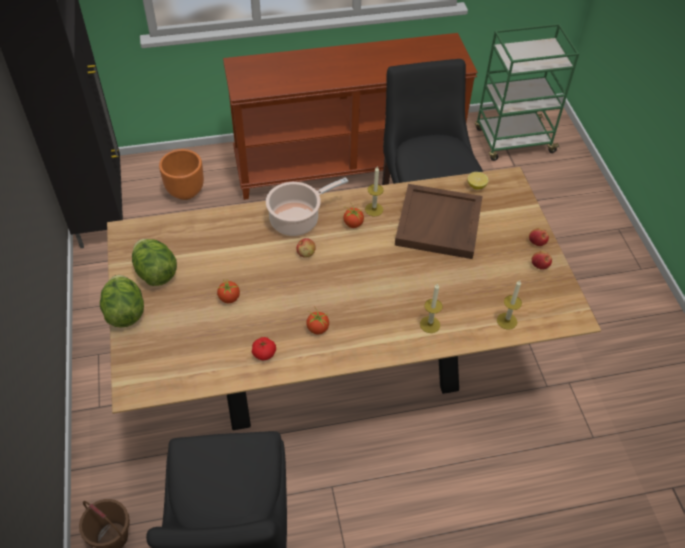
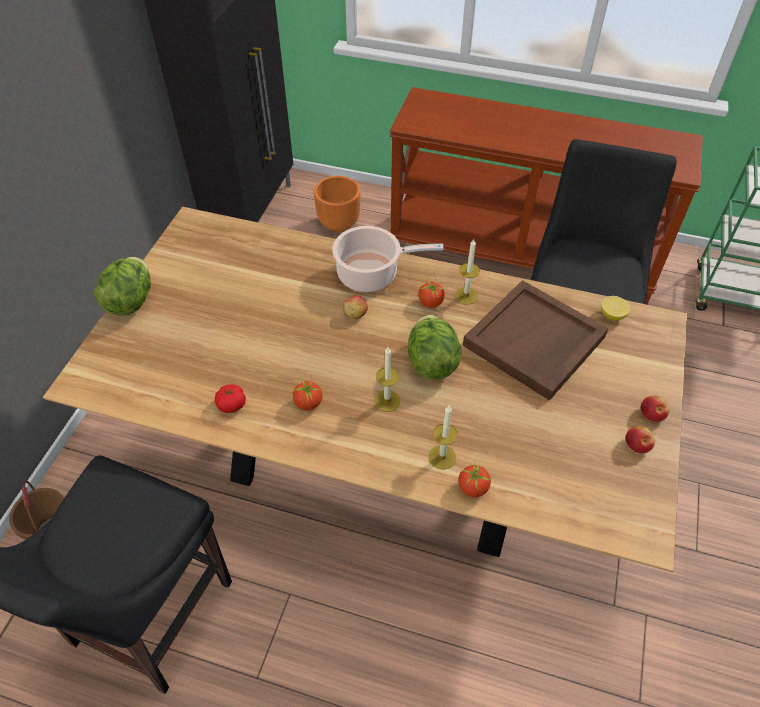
camera: 30 degrees right, 0 degrees up
(156, 273) = (188, 274): lettuce -> lettuce (431, 362)
(229, 298) = (240, 329): tomato -> tomato (473, 488)
(507, 321) = (545, 497): candle -> candle (387, 400)

